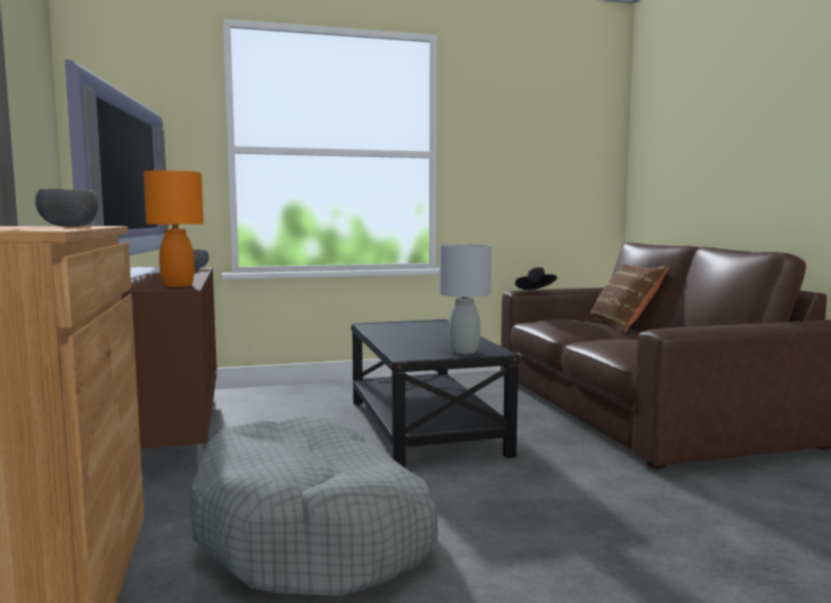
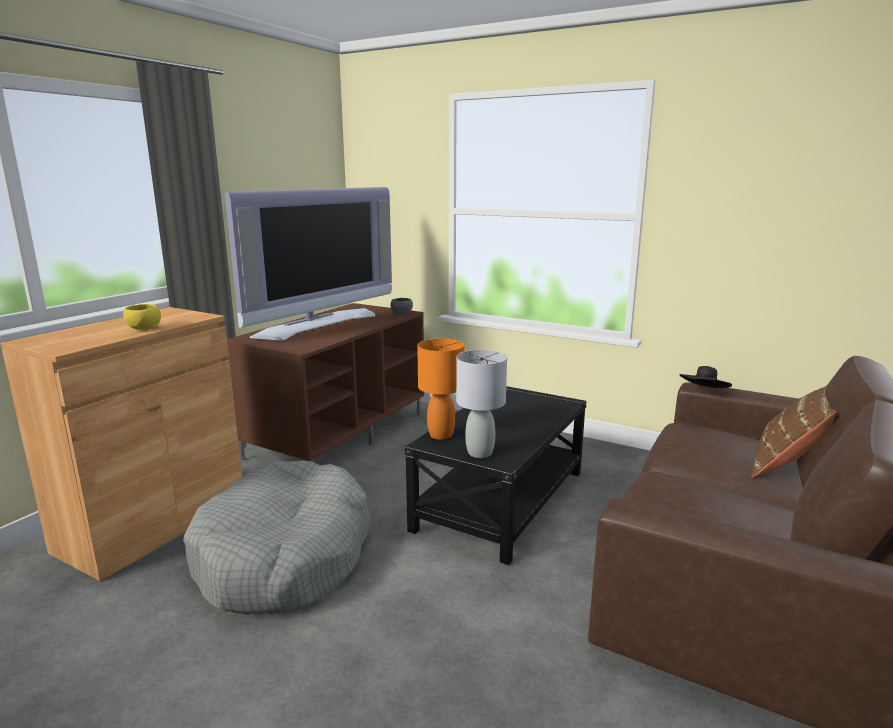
camera: 45 degrees right, 10 degrees up
(67, 227) = (143, 328): grey bowl -> yellow bowl
(178, 285) = (311, 344): orange table lamp -> orange table lamp (441, 435)

